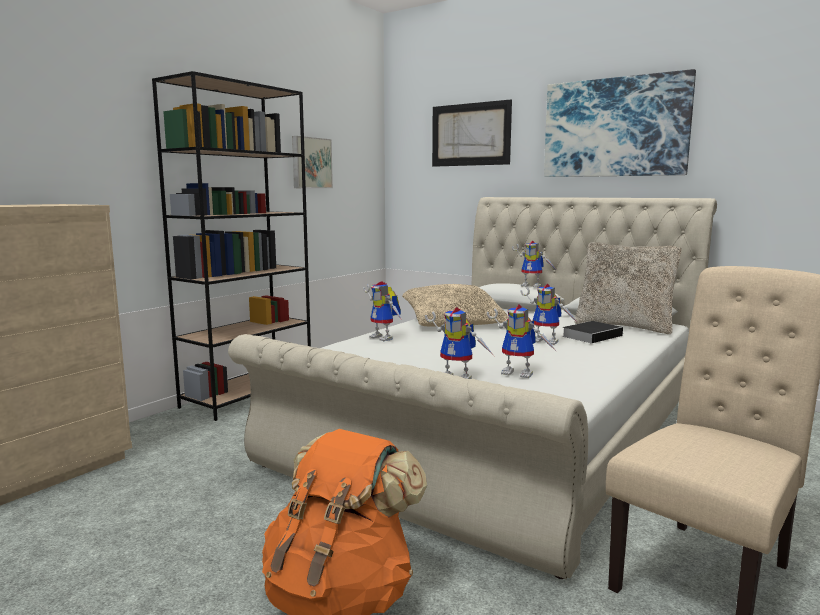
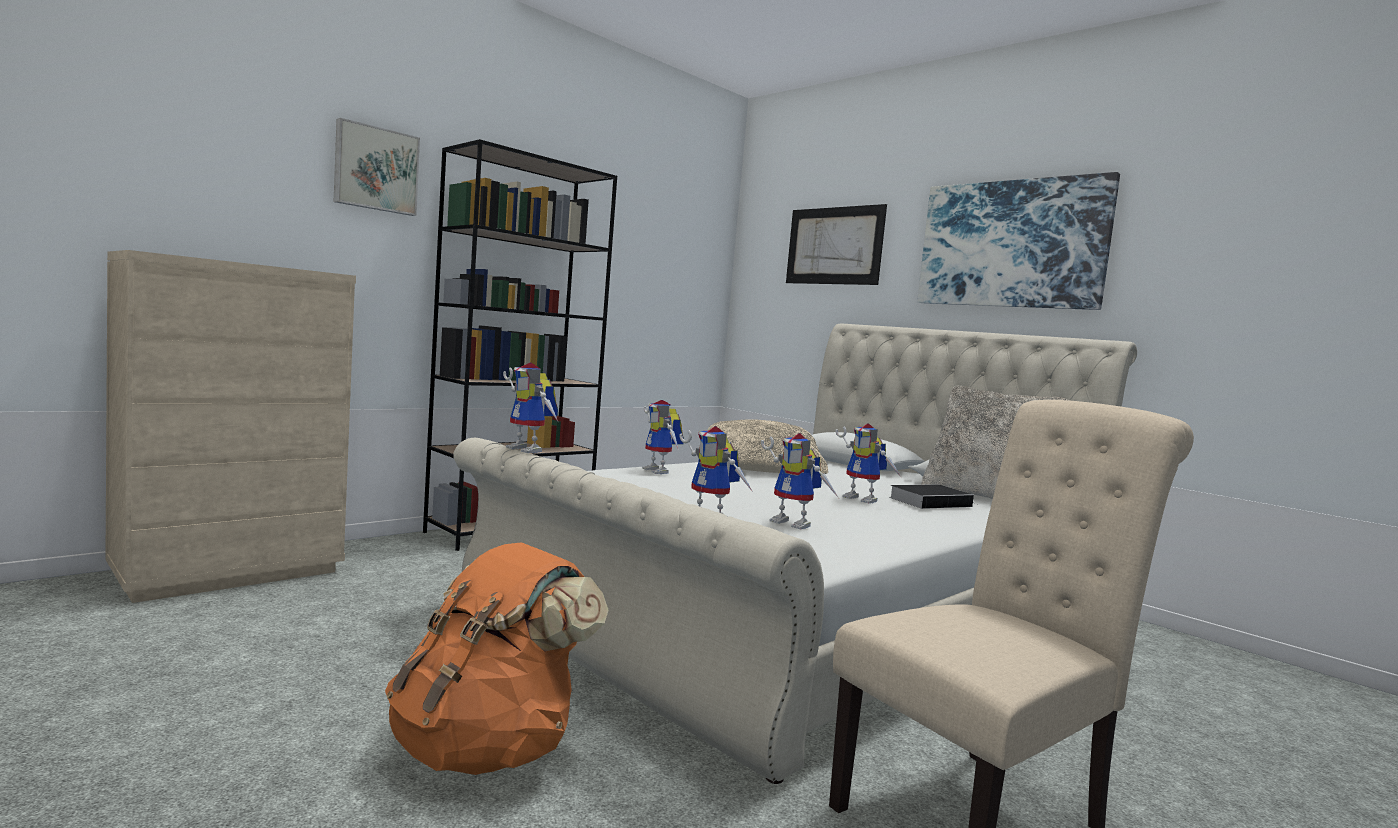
camera: 10 degrees right, 5 degrees down
(310, 163) = (631, 265): picture -> picture (375, 169)
(533, 286) = (883, 438): toy robot -> toy robot (531, 450)

